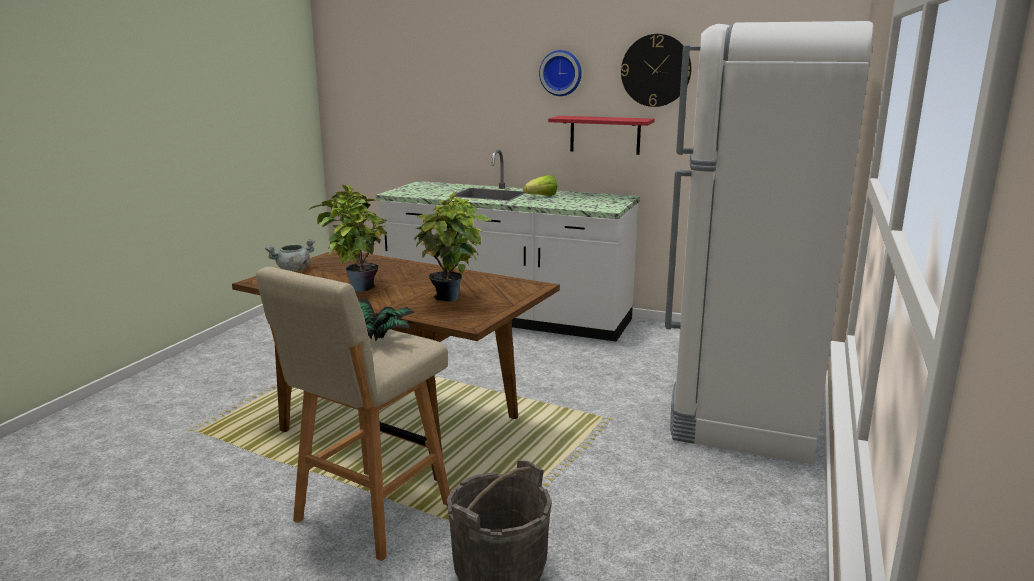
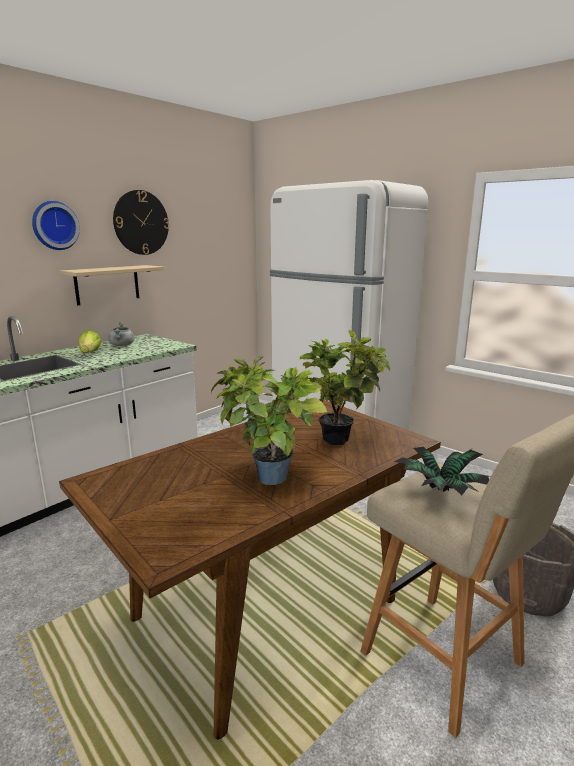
camera: 70 degrees left, 0 degrees up
(293, 270) = (133, 522): grey cooking pot -> grey cooking pot (122, 345)
(605, 135) = (107, 284): red shelf -> beige shelf

